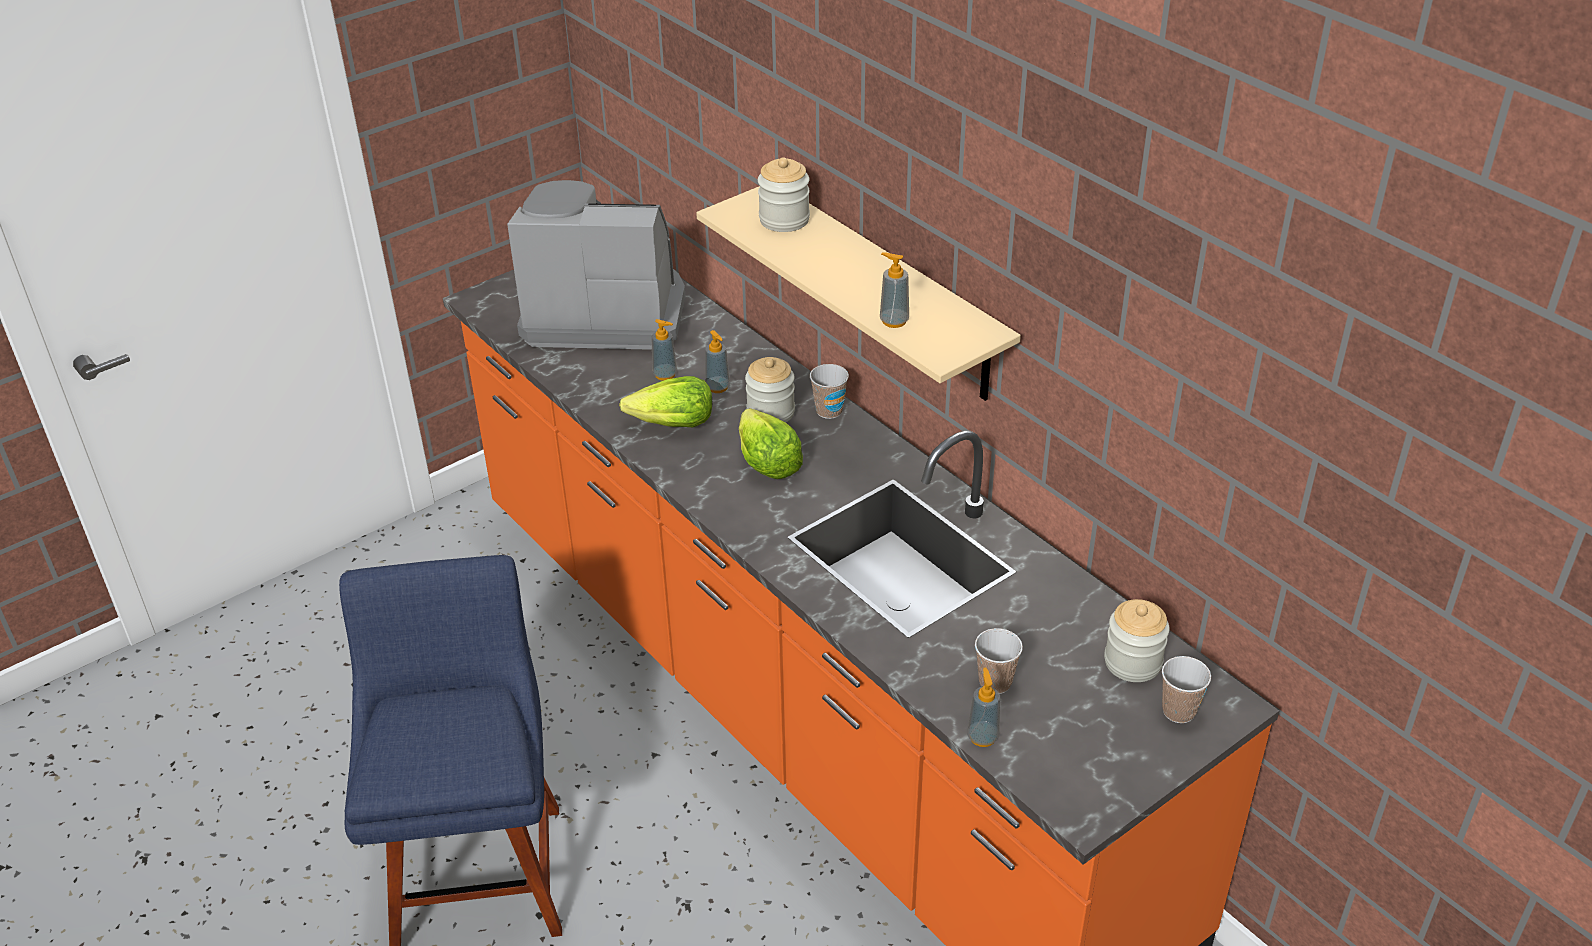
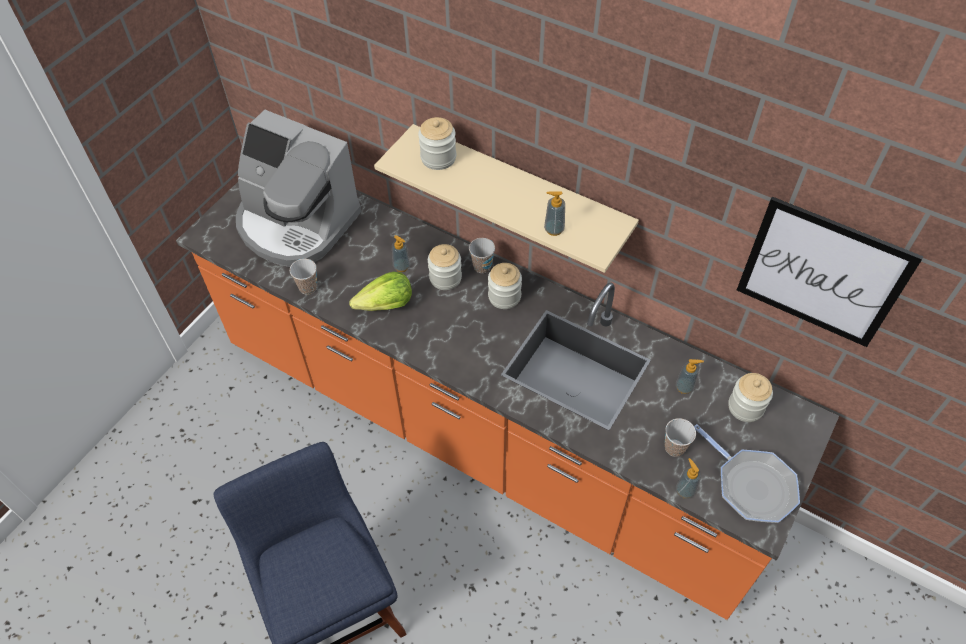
camera: 20 degrees left, 15 degrees up
(604, 312) = (296, 223): coffee machine -> coffee machine turned 135 degrees counterclockwise
(665, 374) = (362, 265): soap dispenser -> soap dispenser (684, 387)
(767, 462) = (461, 319): lettuce -> none
(842, 451) = (504, 296): none -> jar
(1090, 758) = (752, 485): none -> frying pan
(1178, 711) = (786, 434): cup -> cup (308, 287)
(1237, 425) = (822, 273): none -> picture

